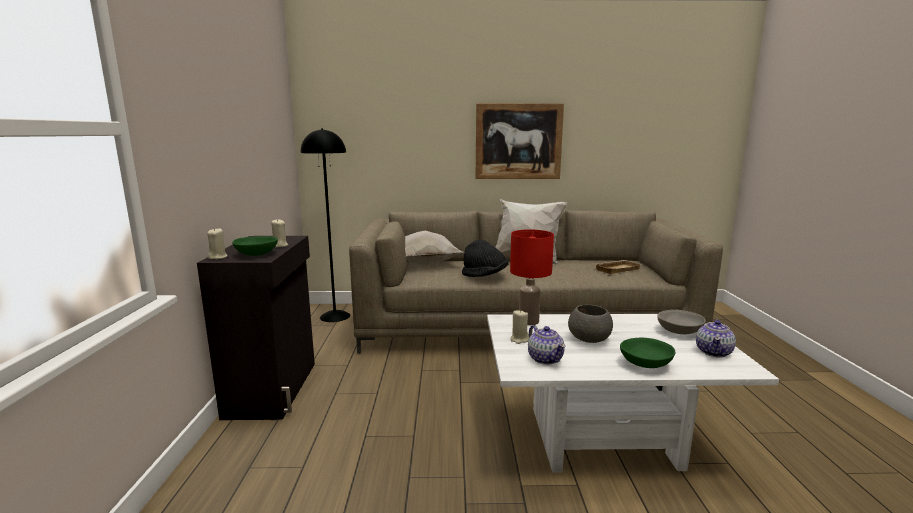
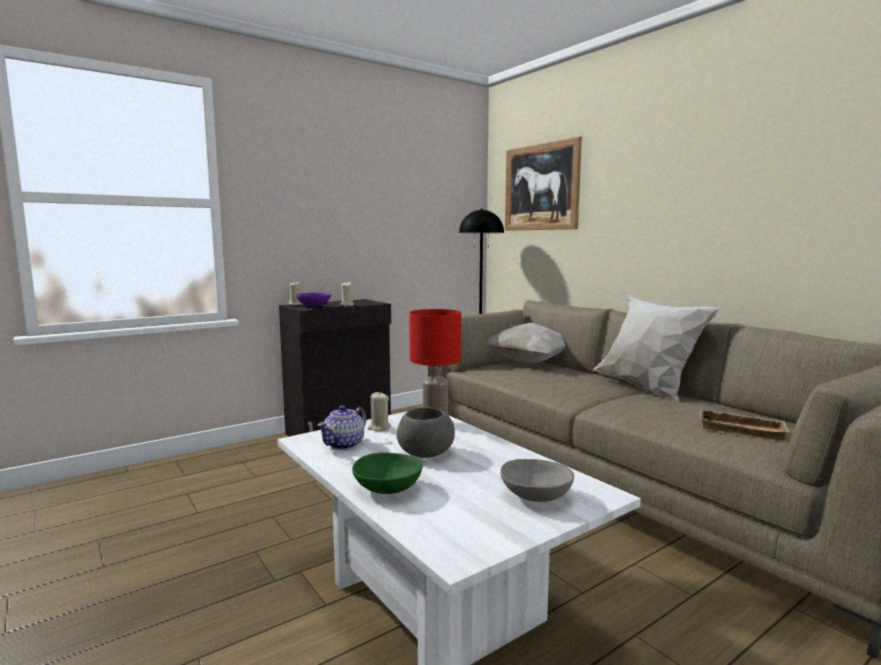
camera: 55 degrees right, 5 degrees down
(256, 255) = (313, 306): green bowl -> purple bowl
(485, 276) = (542, 384): black hat -> none
(518, 141) = (702, 217): picture -> picture (541, 187)
(714, 352) = (490, 526): teapot -> none

